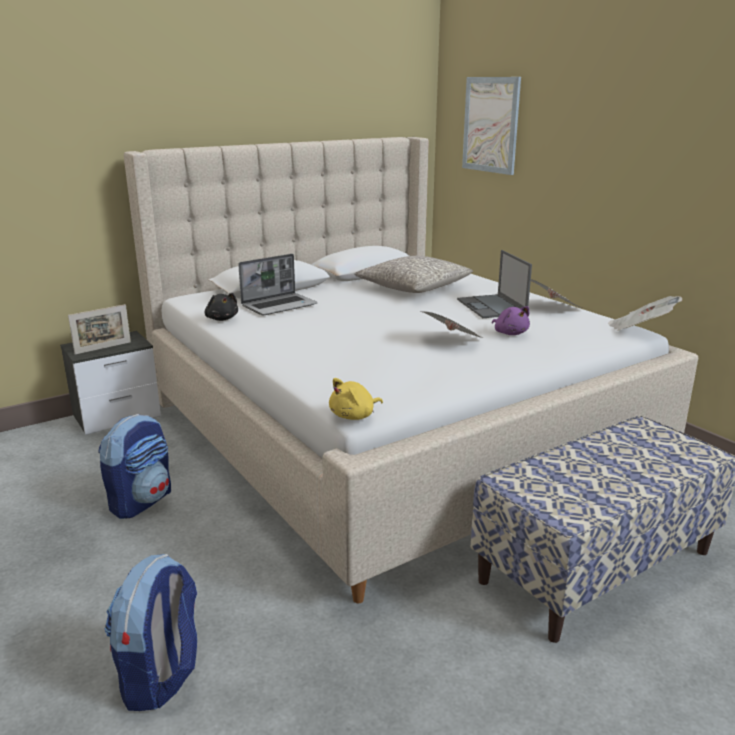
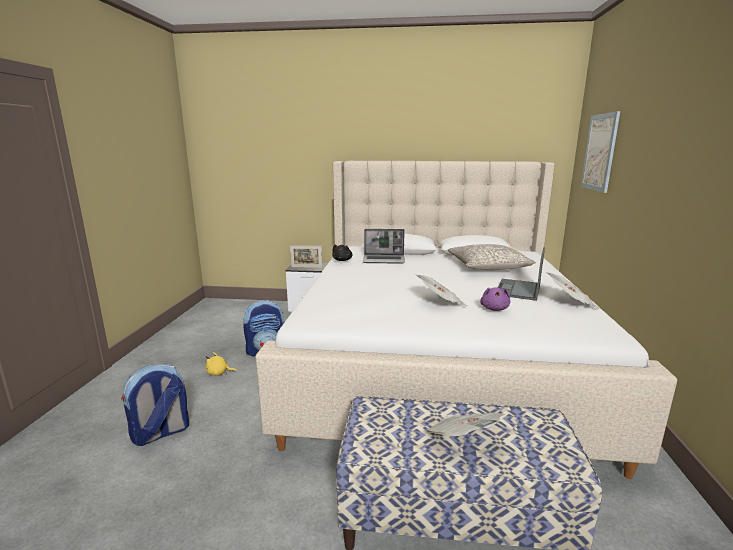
camera: 40 degrees right, 5 degrees down
(354, 416) = (295, 324): yellow plush toy -> yellow plush toy (219, 373)
(640, 329) = (621, 336): newspaper -> newspaper (461, 439)

